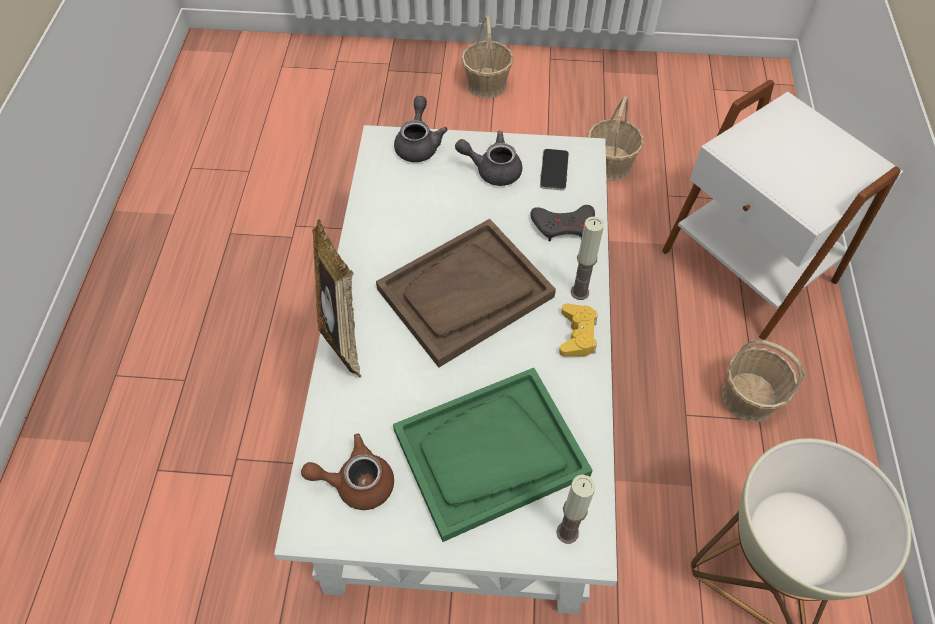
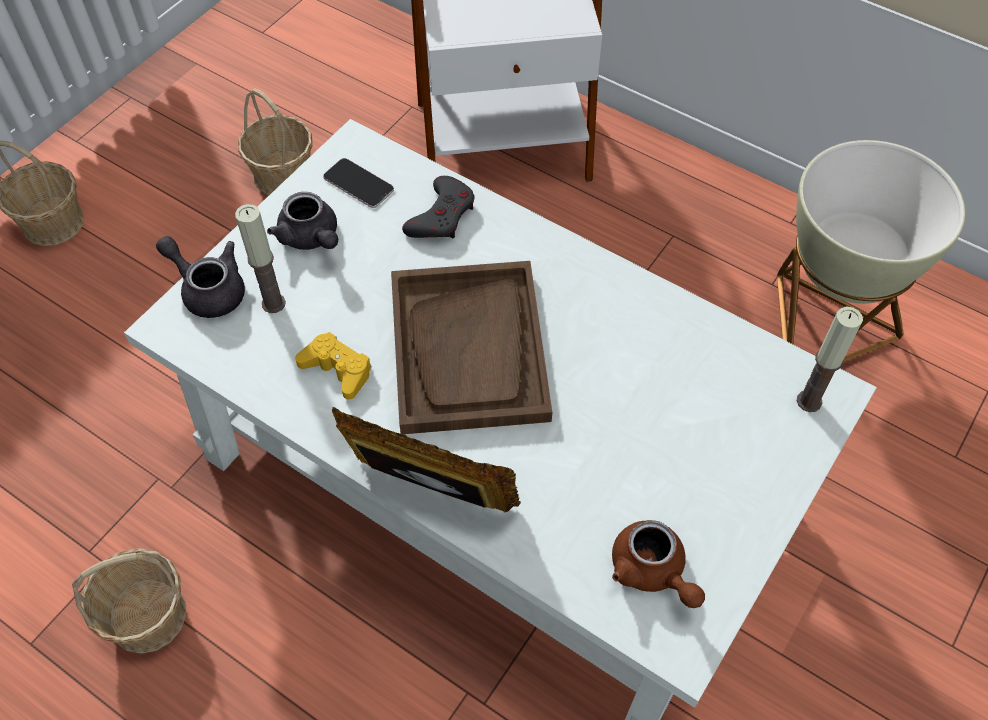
camera: 60 degrees left, 0 degrees up
(356, 482) = (652, 572): brown teapot -> brown teapot turned 60 degrees counterclockwise
(490, 453) = (686, 424): green tray -> none
(492, 170) = (311, 238): grey teapot -> grey teapot turned 75 degrees counterclockwise
(577, 334) = (590, 276): yellow game controller -> yellow game controller (337, 369)
(580, 292) = (539, 247): candle -> candle (273, 303)
(748, 397) = (644, 229): basket -> basket (147, 615)

